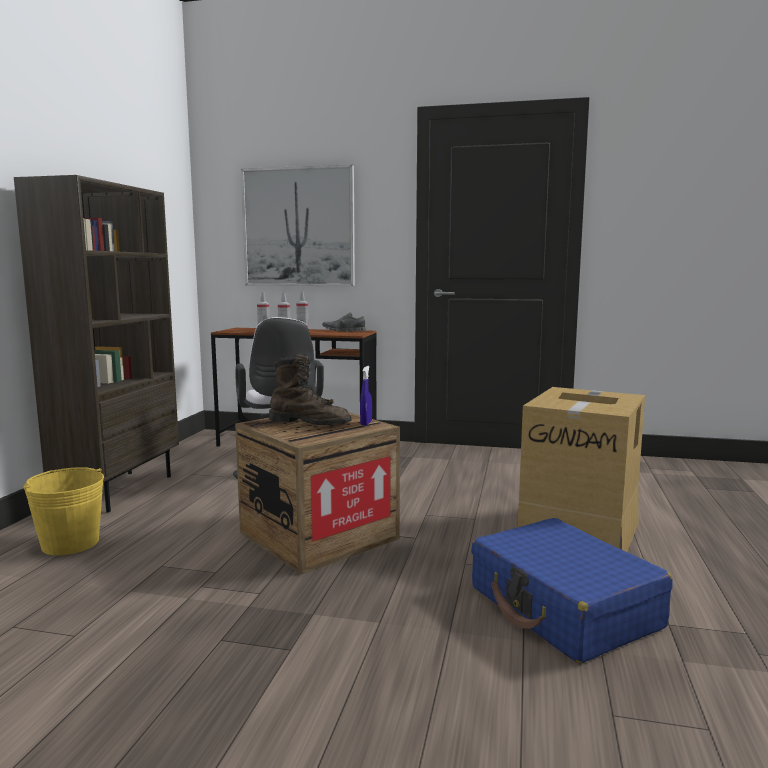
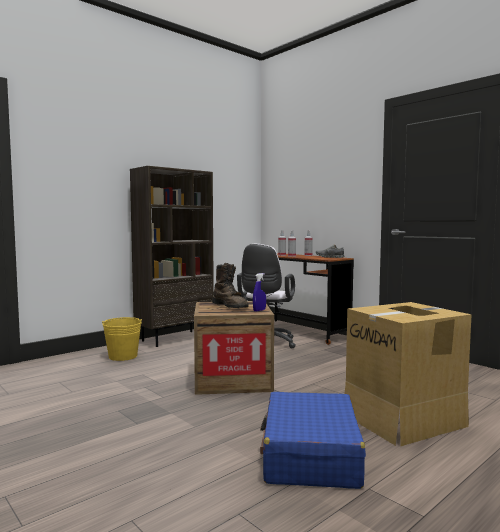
camera: 35 degrees right, 5 degrees down
(298, 227) = (312, 188): picture -> none

